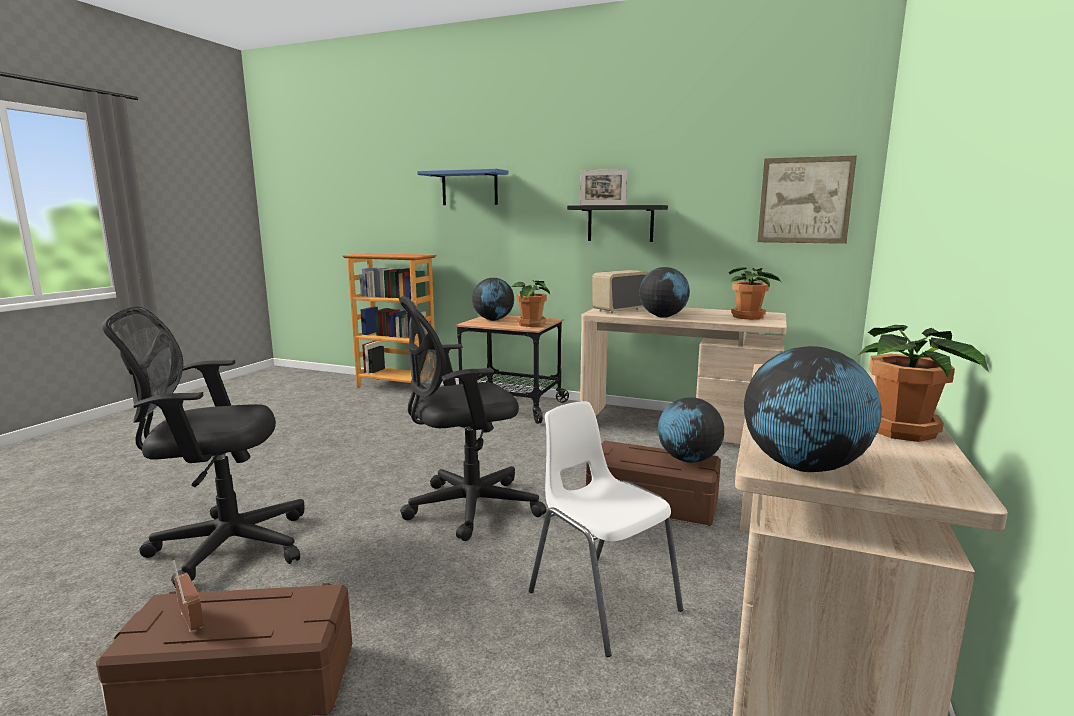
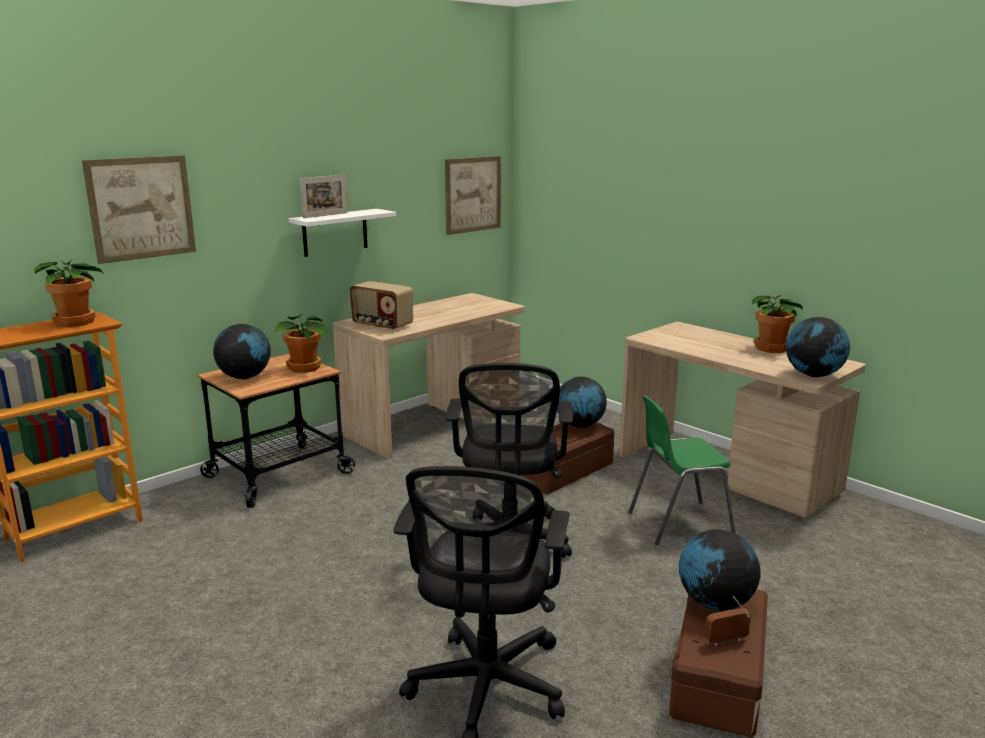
camera: 65 degrees left, 5 degrees up
(469, 188) = (141, 208): blue shelf -> picture
(602, 600) = (678, 523): white chair -> green chair
(619, 310) = (382, 325): radio -> radio turned 45 degrees counterclockwise
(620, 223) = (335, 232): black shelf -> white shelf
(663, 316) = (436, 321): globe -> globe (715, 603)
(749, 317) = (476, 304): potted plant -> potted plant (76, 322)

